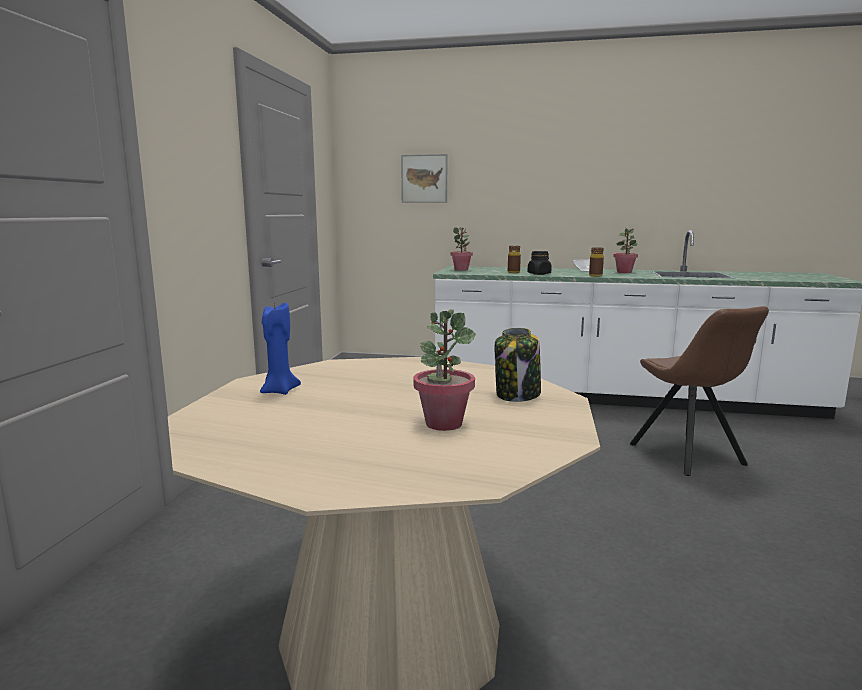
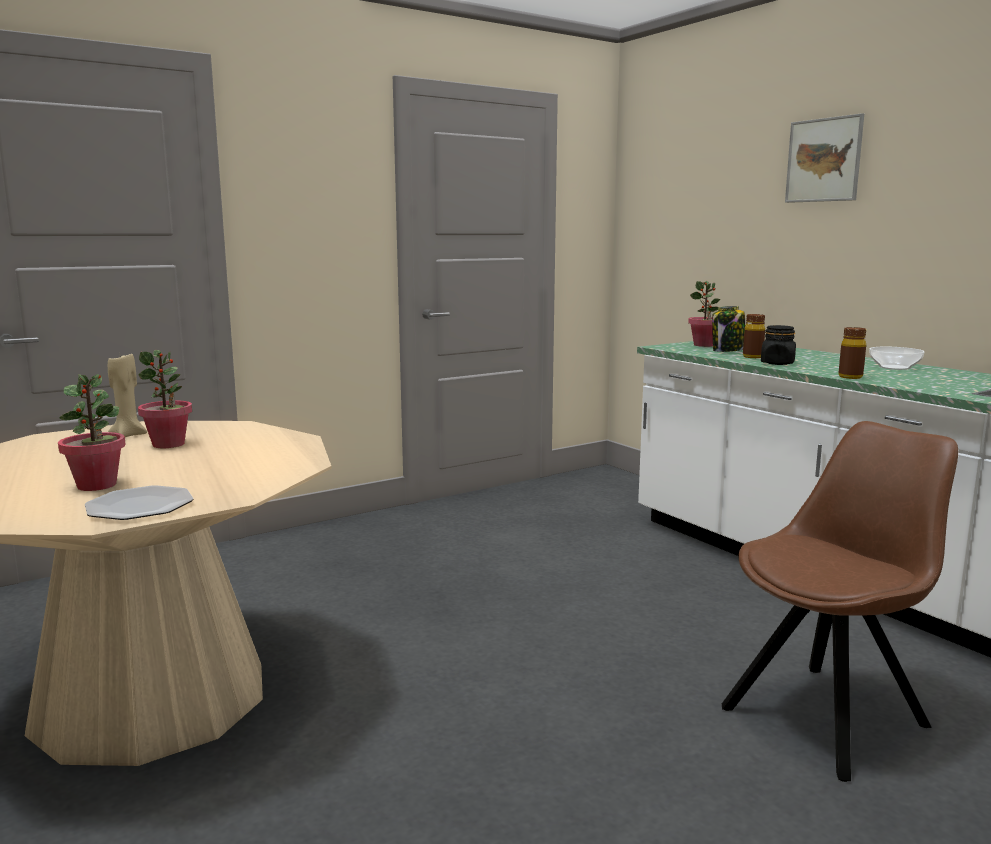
camera: 45 degrees right, 0 degrees up
(279, 391) = (129, 435): blue candle -> beige candle
(424, 178) = (707, 207): picture -> picture (823, 160)
(517, 395) = (223, 484): jar -> jar (728, 351)
(540, 422) = (140, 506): none -> plate
(624, 272) = (947, 378): potted plant -> potted plant (169, 444)
(687, 454) = (826, 717): brown chair -> brown chair turned 150 degrees counterclockwise

